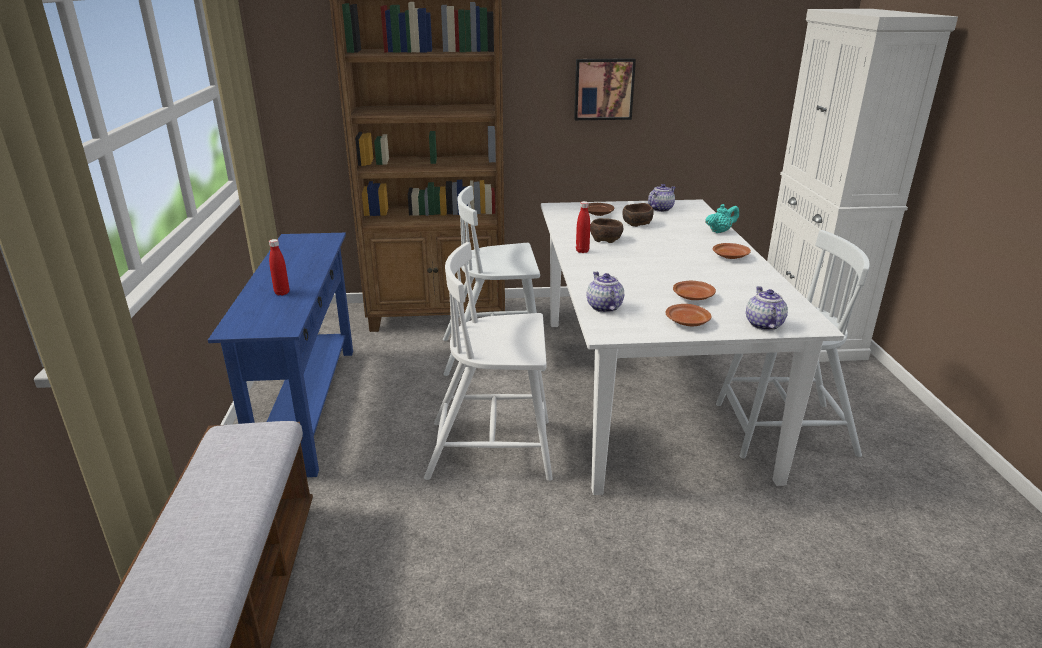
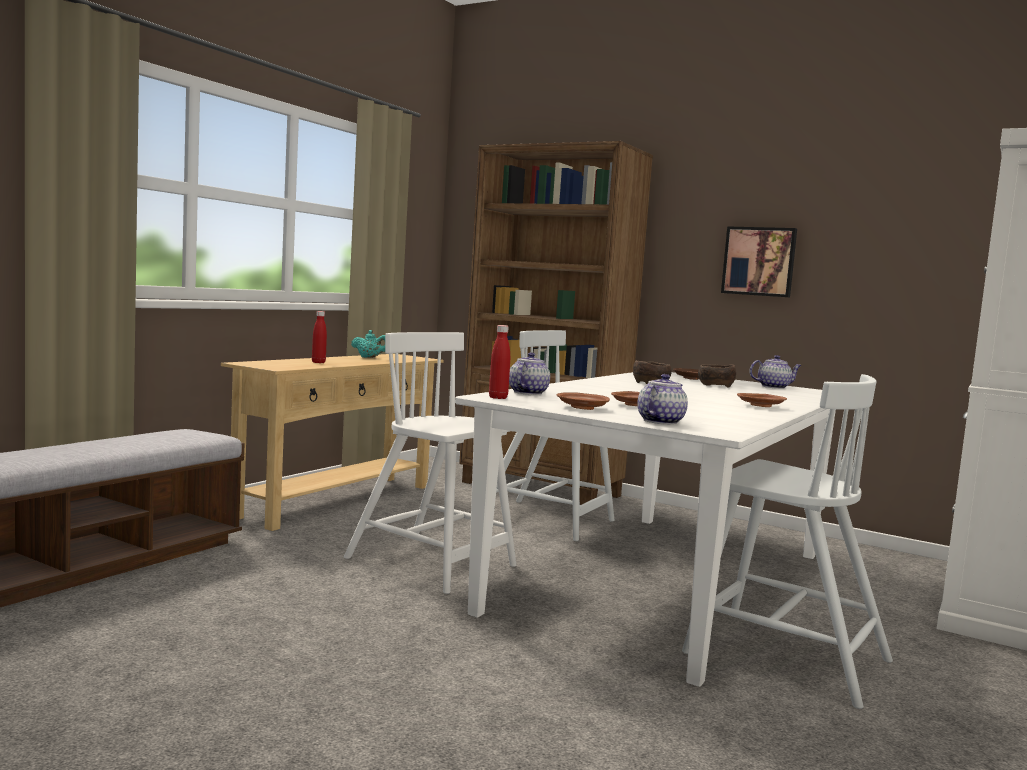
camera: 35 degrees right, 20 degrees down
(308, 406) = (336, 501): blue console table -> beige console table
(582, 251) = (605, 382): red bottle -> red bottle (498, 398)
(720, 231) = (802, 400): turquoise teapot -> turquoise teapot (370, 358)

